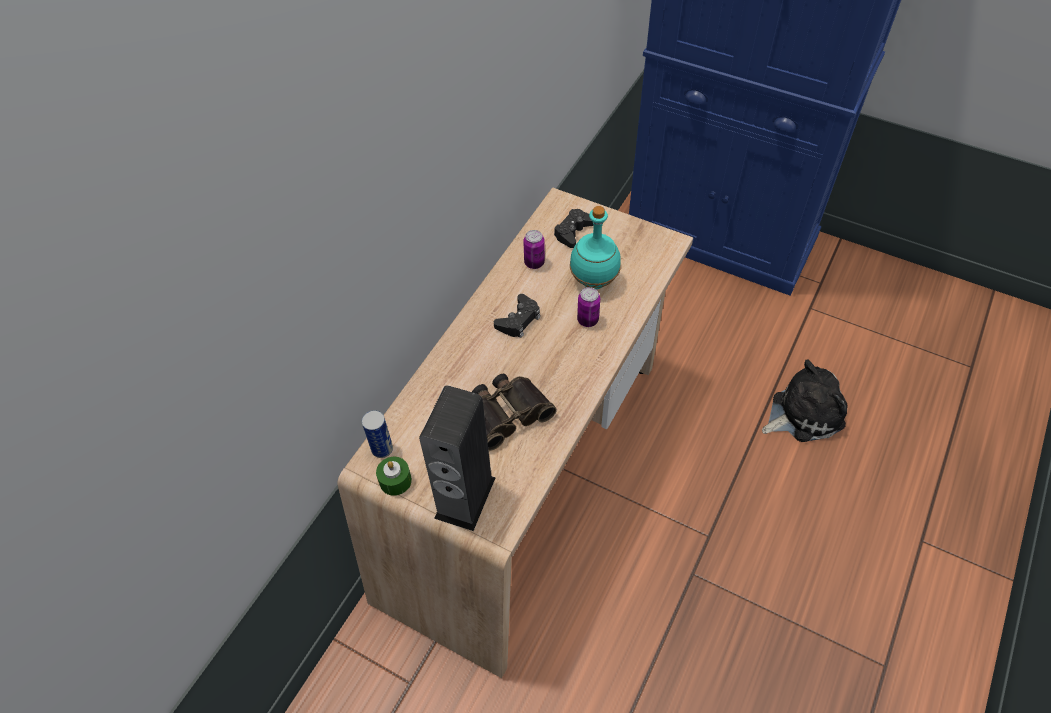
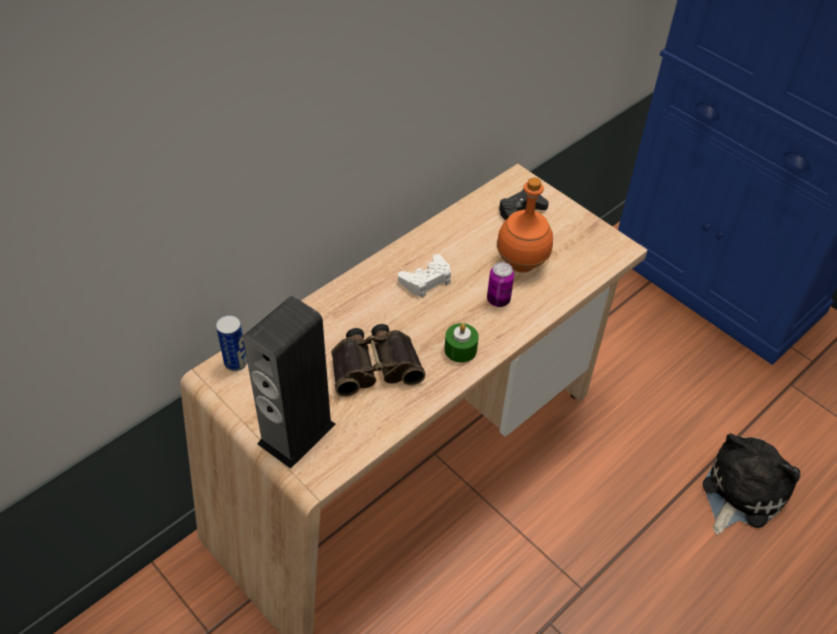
camera: 15 degrees right, 5 degrees down
(395, 481) = (235, 396): green candle -> green candle (460, 349)
(518, 320) = (426, 280): black game controller -> white game controller
(534, 263) = (466, 230): can -> none
(593, 281) = (521, 263): turquoise bottle -> orange bottle
(802, 413) = (740, 492): plush toy -> plush toy turned 45 degrees counterclockwise

